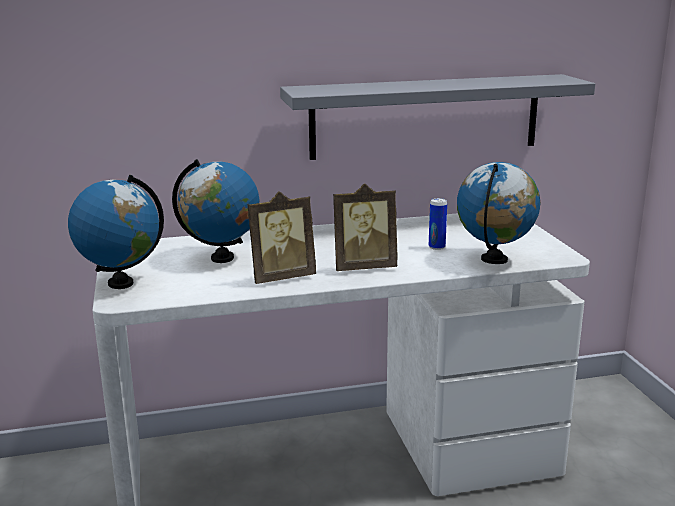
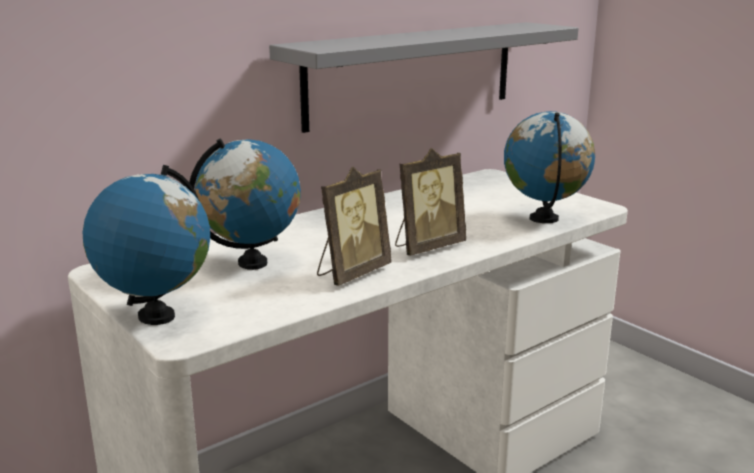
camera: 25 degrees left, 0 degrees up
(436, 247) = (473, 215): can -> none

